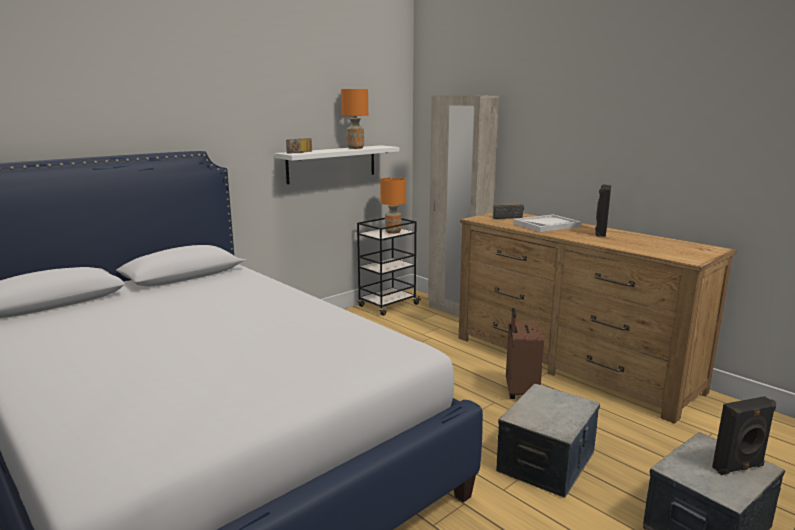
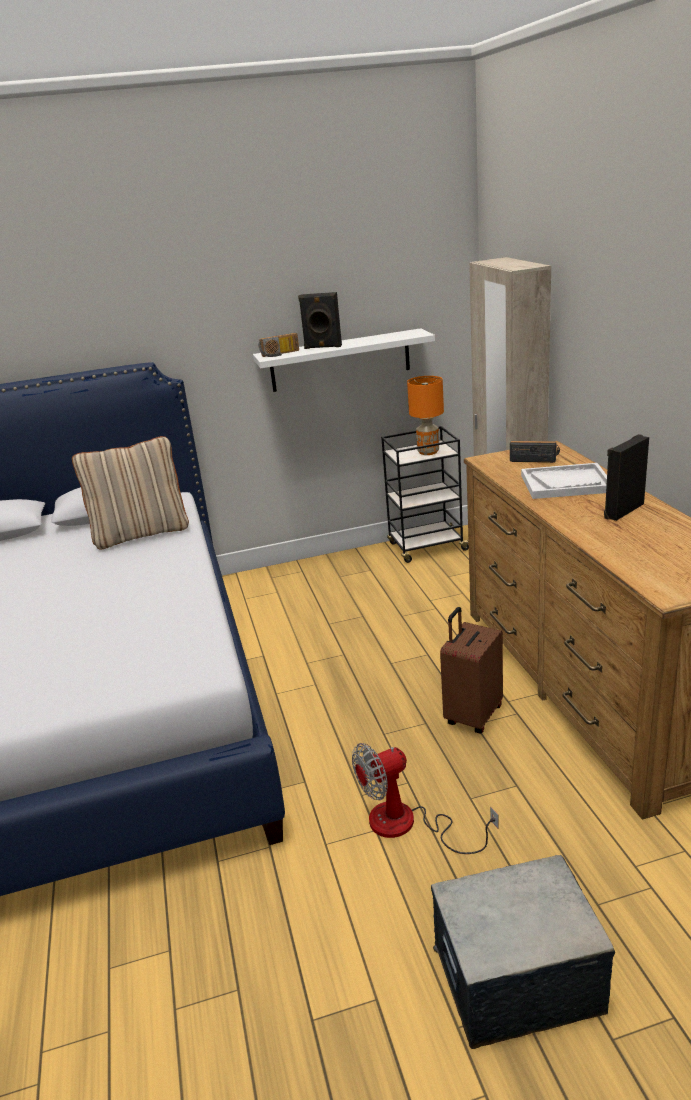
camera: 30 degrees right, 10 degrees up
(229, 285) = (141, 533): none -> beige pillow
(355, 148) = (368, 339): orange table lamp -> none
(547, 462) = (408, 825): storage box -> fan
(739, 468) = (547, 924): black speaker -> black speaker (323, 347)

